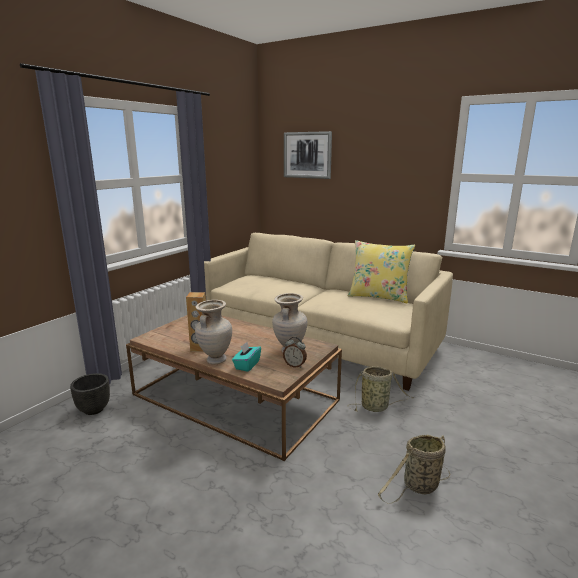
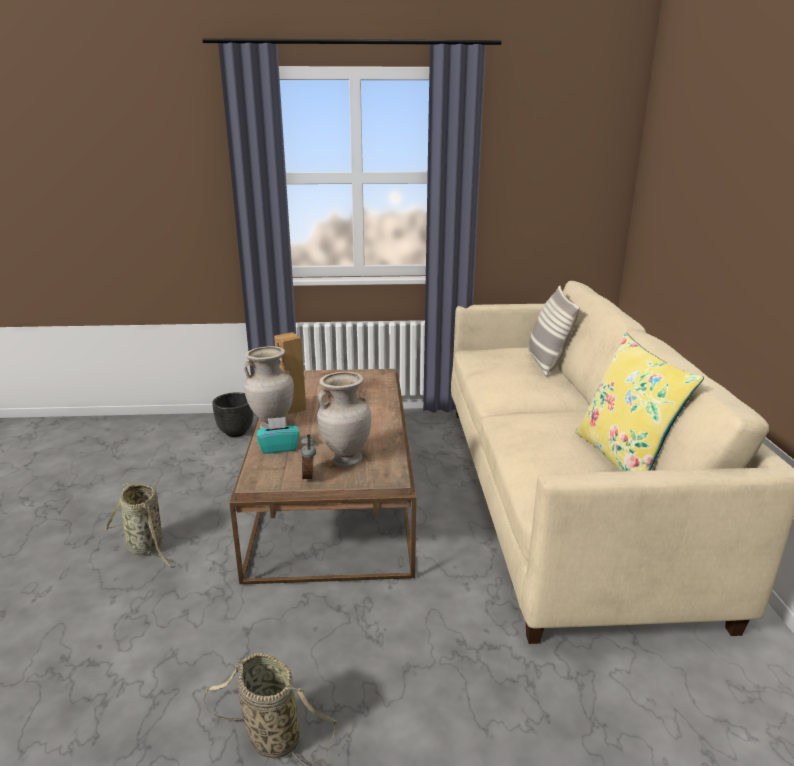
camera: 55 degrees right, 5 degrees up
(273, 278) = (546, 363): none -> pillow
(307, 155) = (687, 148): picture -> none
(376, 407) = (437, 622): basket -> basket (147, 547)

